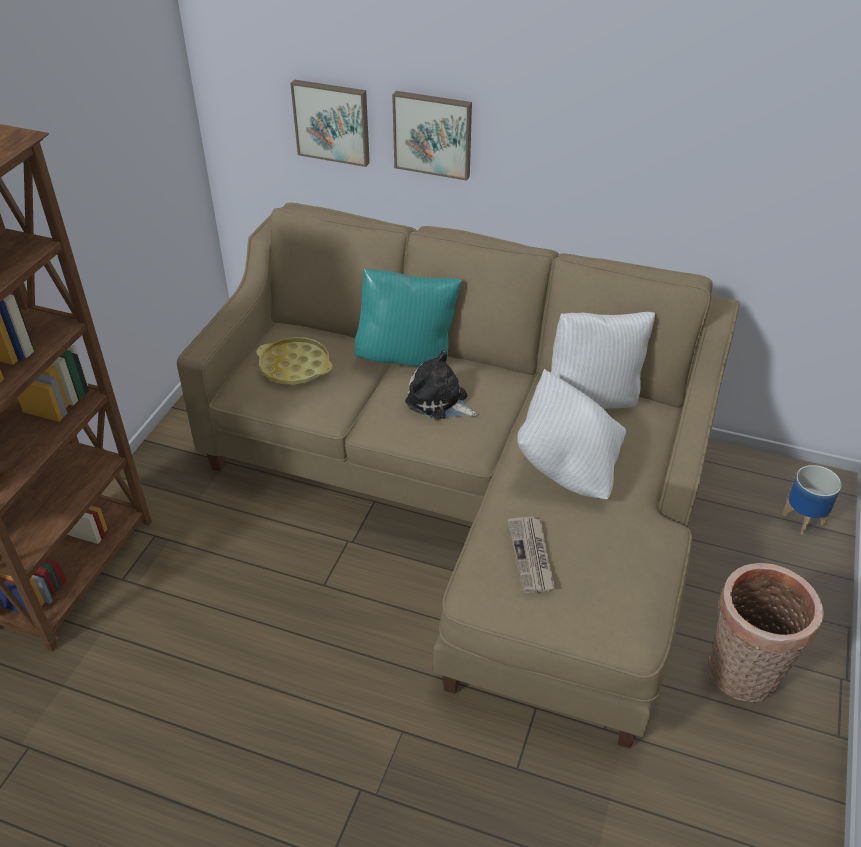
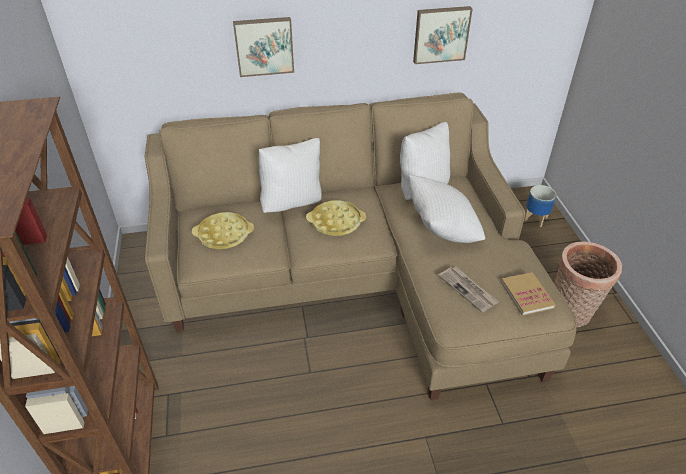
camera: 30 degrees left, 0 degrees up
(332, 121) = (185, 55): picture -> picture (441, 34)
(407, 357) = (292, 202): turquoise pillow -> white pillow
(439, 402) = (336, 222): plush toy -> yellow tray
(609, 599) = (527, 295): none -> book

